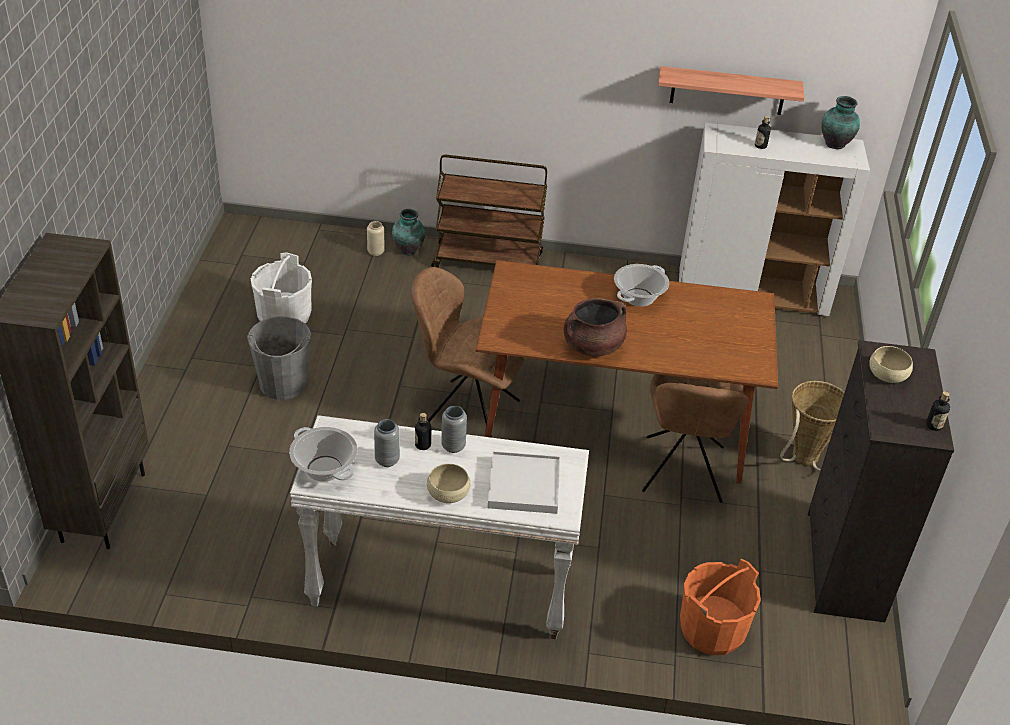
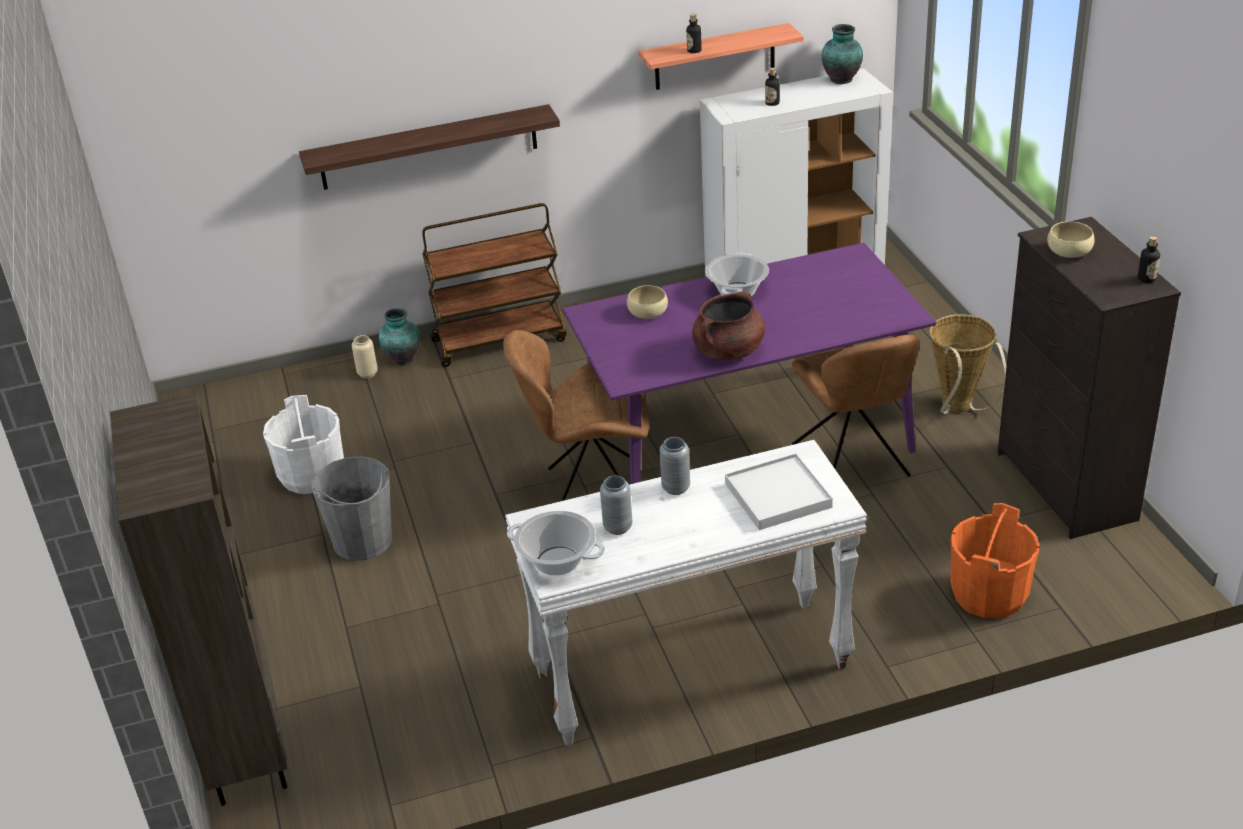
camera: 20 degrees left, 5 degrees down
(423, 445) = (643, 499): bottle -> bottle (694, 50)
(448, 492) = (707, 531): beige bowl -> beige bowl (647, 312)
(466, 92) = (429, 147): none -> shelf
(616, 418) = (748, 439): brown dining table -> purple dining table

